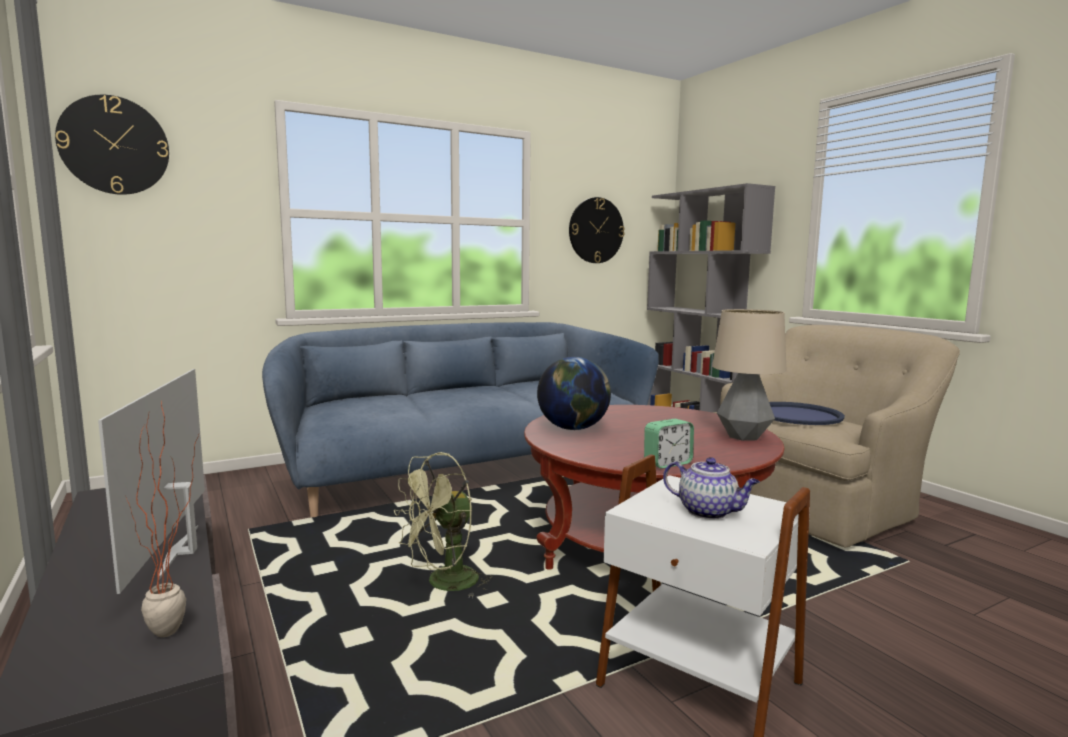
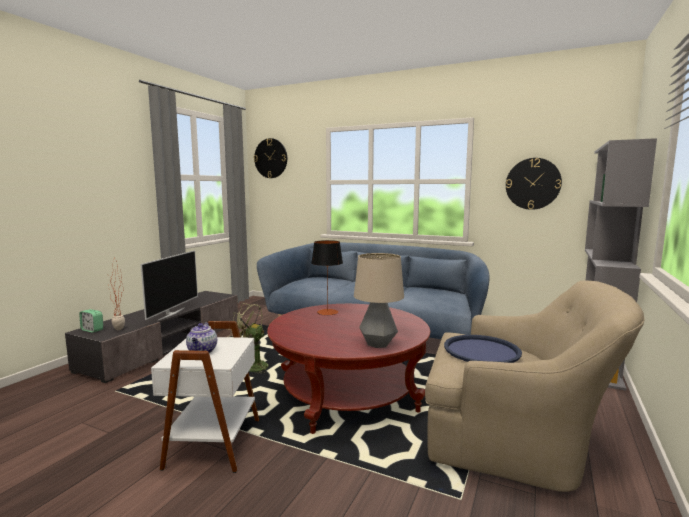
camera: 55 degrees right, 0 degrees up
(182, 551) = (171, 313): television -> television turned 150 degrees clockwise
(573, 428) = (327, 312): globe -> table lamp
(667, 463) = (290, 337): alarm clock -> alarm clock (92, 330)

